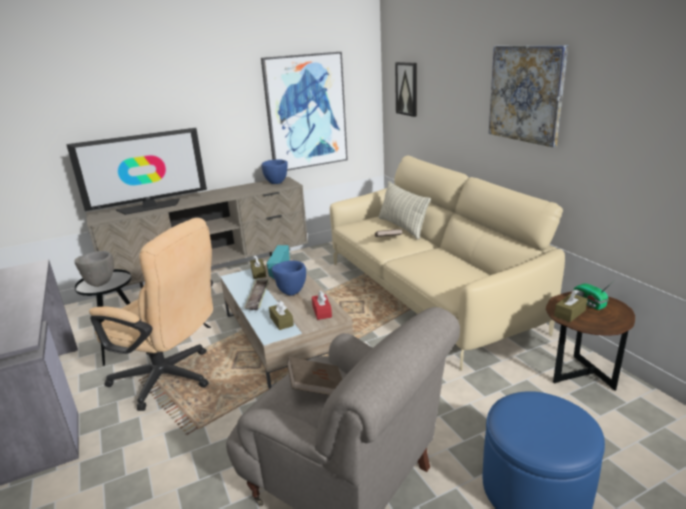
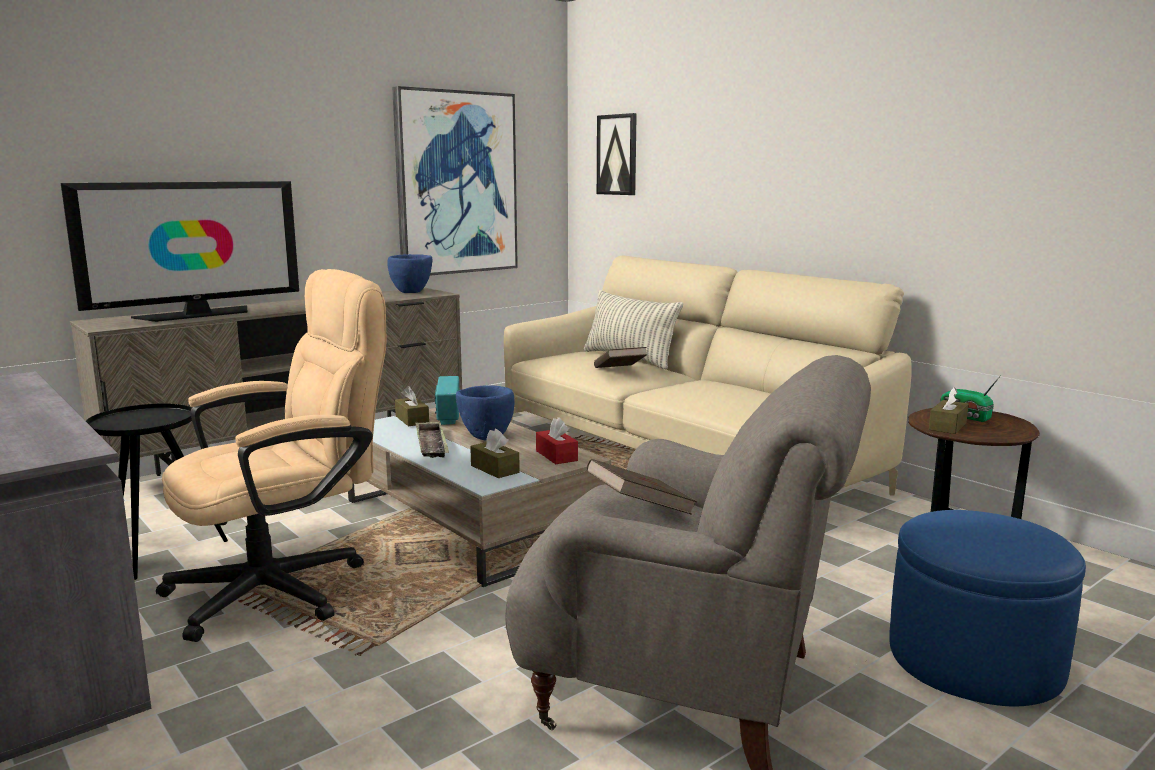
camera: 15 degrees left, 10 degrees down
(100, 282) = (134, 420): grey bowl -> none
(171, 379) = (286, 587): beige office chair -> beige office chair turned 45 degrees counterclockwise
(526, 94) = (830, 136): picture -> none

